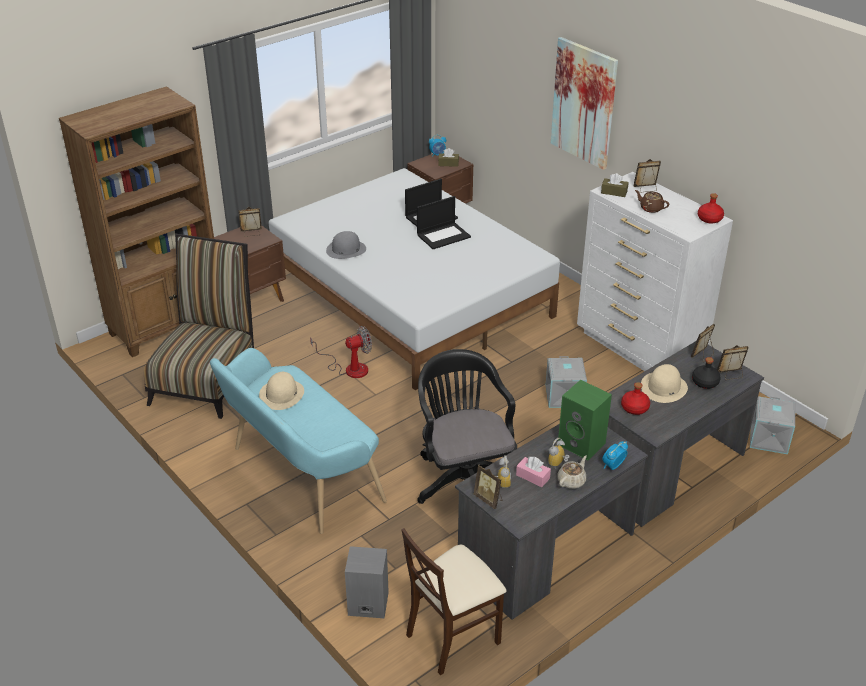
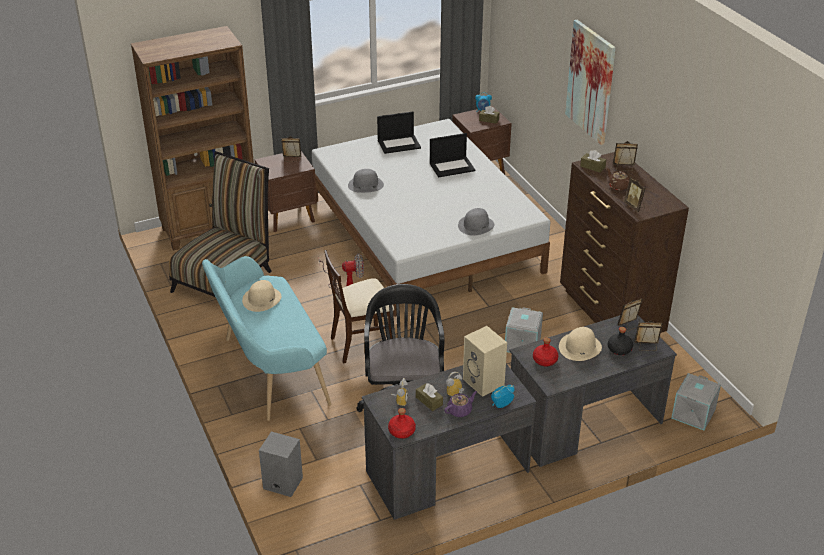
camera: 15 degrees right, 0 degrees up
(443, 235) = (455, 184): laptop -> laptop (399, 144)
(453, 636) = (340, 522): beige chair -> beige chair (362, 344)
(485, 275) = (476, 225): none -> grey hat
(489, 499) = (384, 412): picture frame -> picture frame (634, 206)
(533, 476) = (429, 401): pink tissue box -> brown tissue box
(571, 481) = (460, 411): beige teapot -> purple teapot
(583, 444) = (484, 382): green speaker -> beige speaker
(639, 348) = (610, 313): white dresser -> brown dresser
(710, 219) = (667, 203): red bottle -> red bottle (402, 431)

